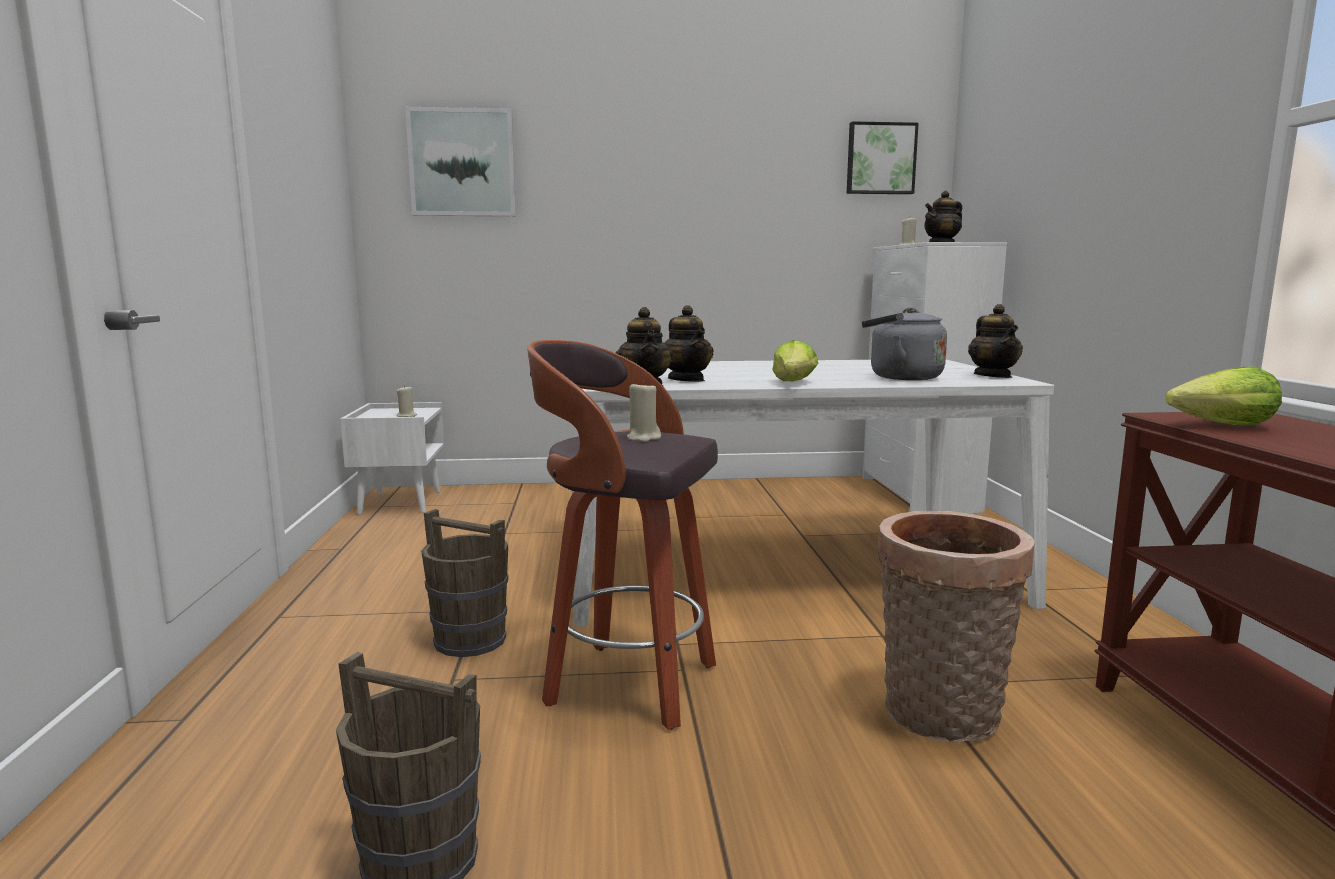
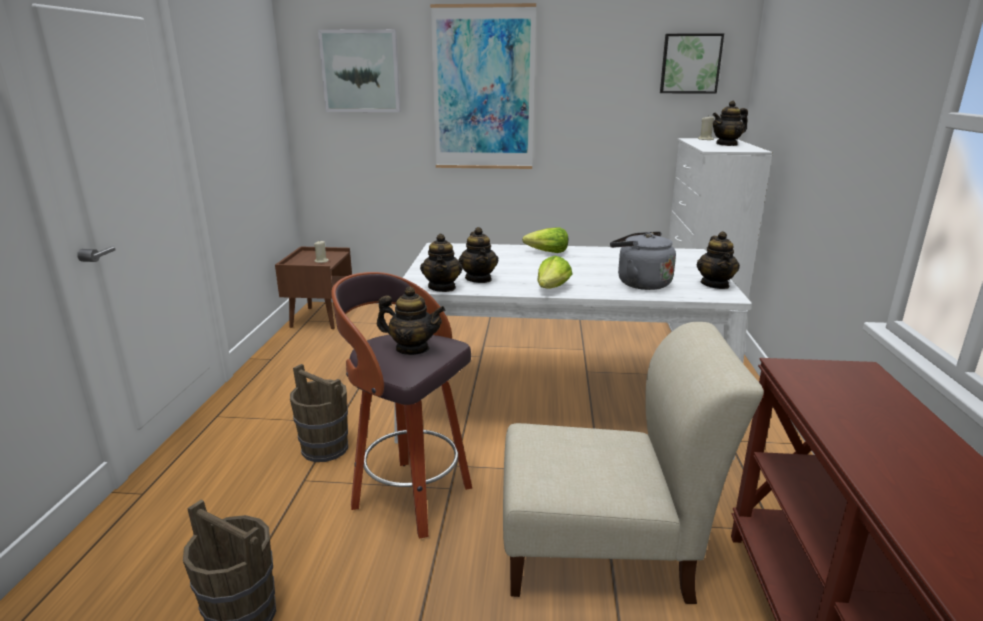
camera: 10 degrees right, 10 degrees up
(399, 502) = (320, 318): white nightstand -> brown nightstand
(627, 188) = (483, 89): none -> picture
(643, 438) = (412, 349): beige candle -> teapot
(940, 718) = (604, 551): basket -> beige chair
(1223, 426) = (816, 388): lettuce -> lettuce (547, 252)

